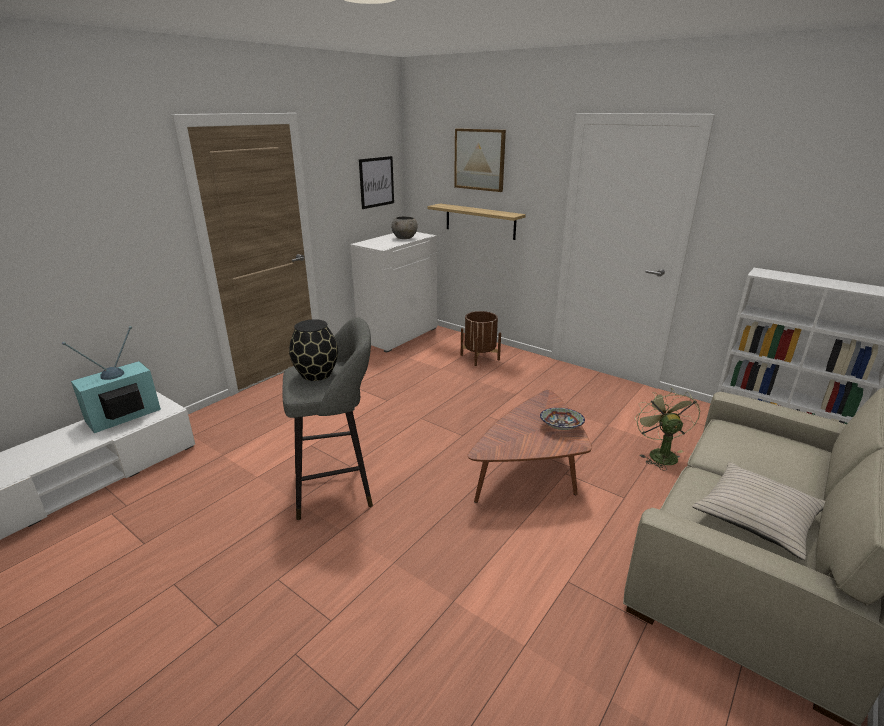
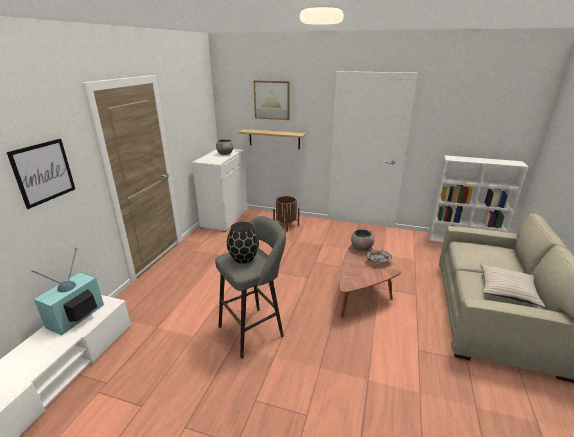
camera: 20 degrees left, 0 degrees up
(376, 182) = (201, 117): picture -> picture (43, 172)
(549, 403) = (361, 248): none -> grey bowl
(659, 453) = (417, 265): green fan -> none

